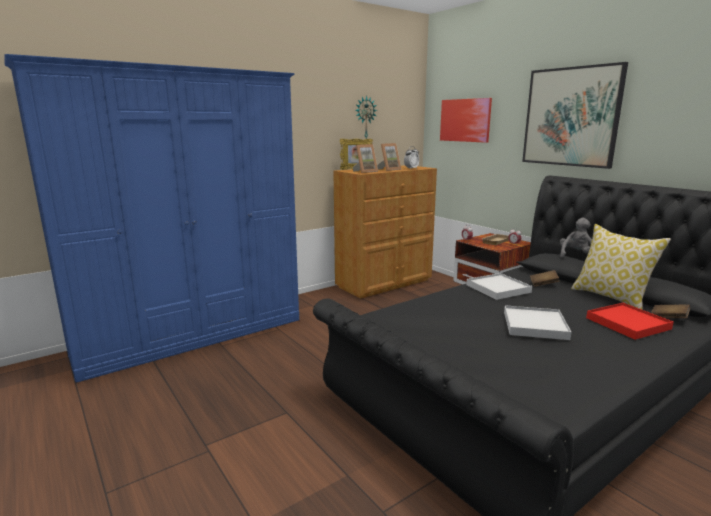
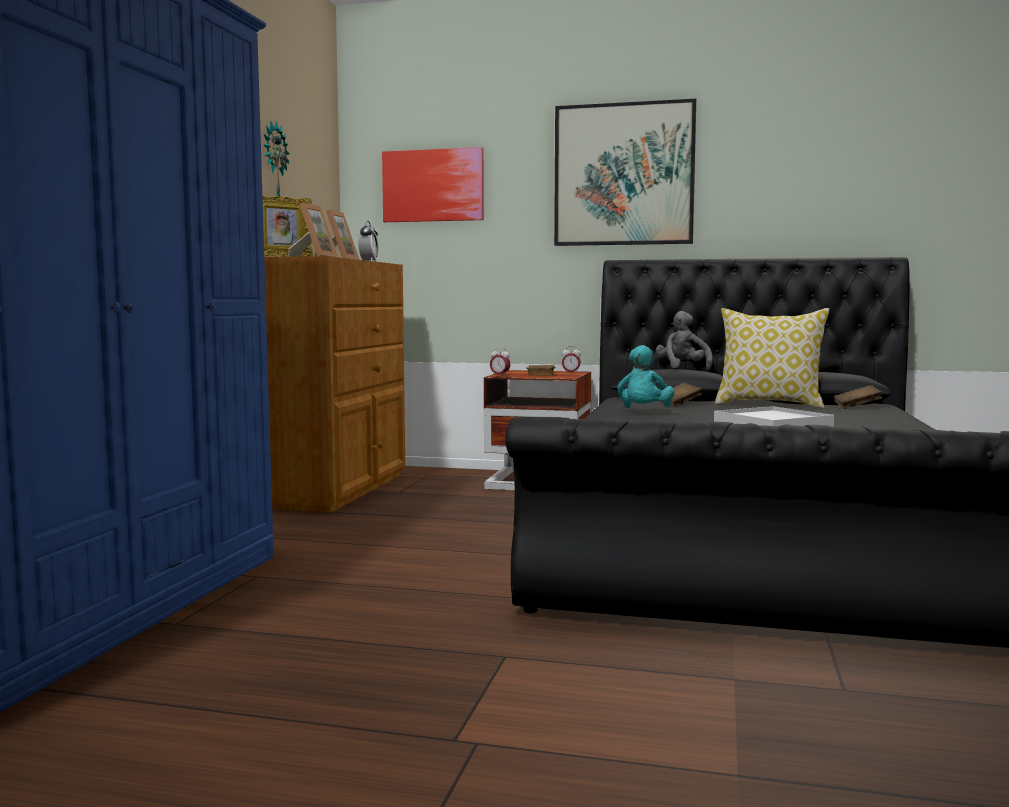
camera: 40 degrees left, 10 degrees down
(498, 288) = (644, 412): white tray -> turquoise plush toy
(627, 323) = (838, 414): red tray -> none

